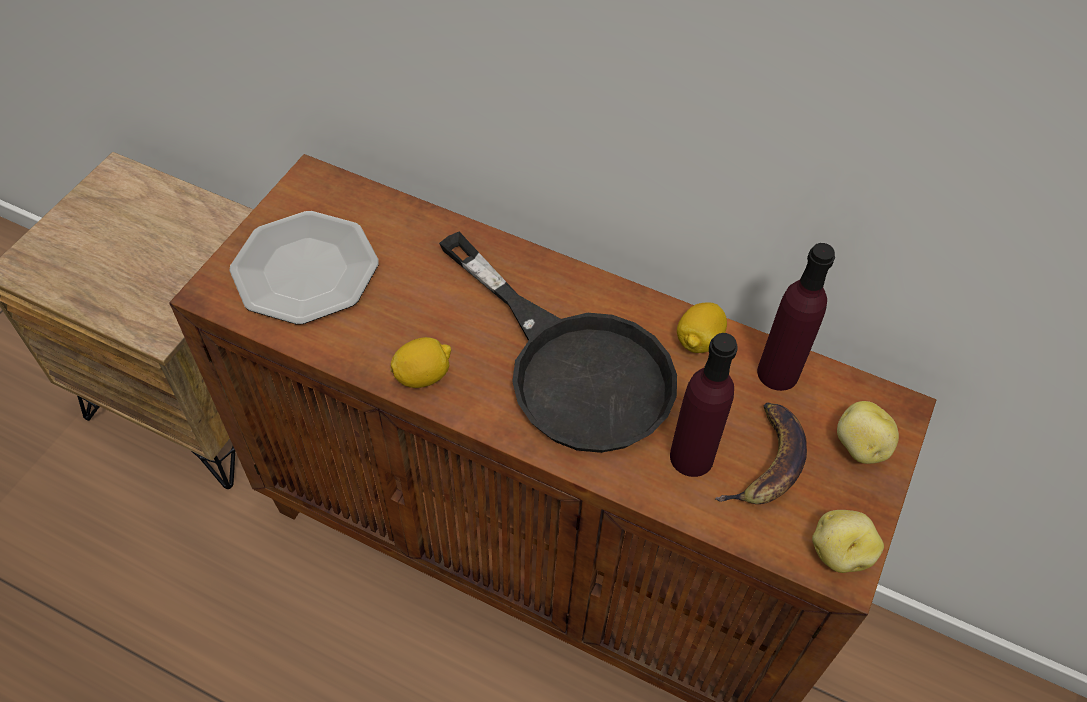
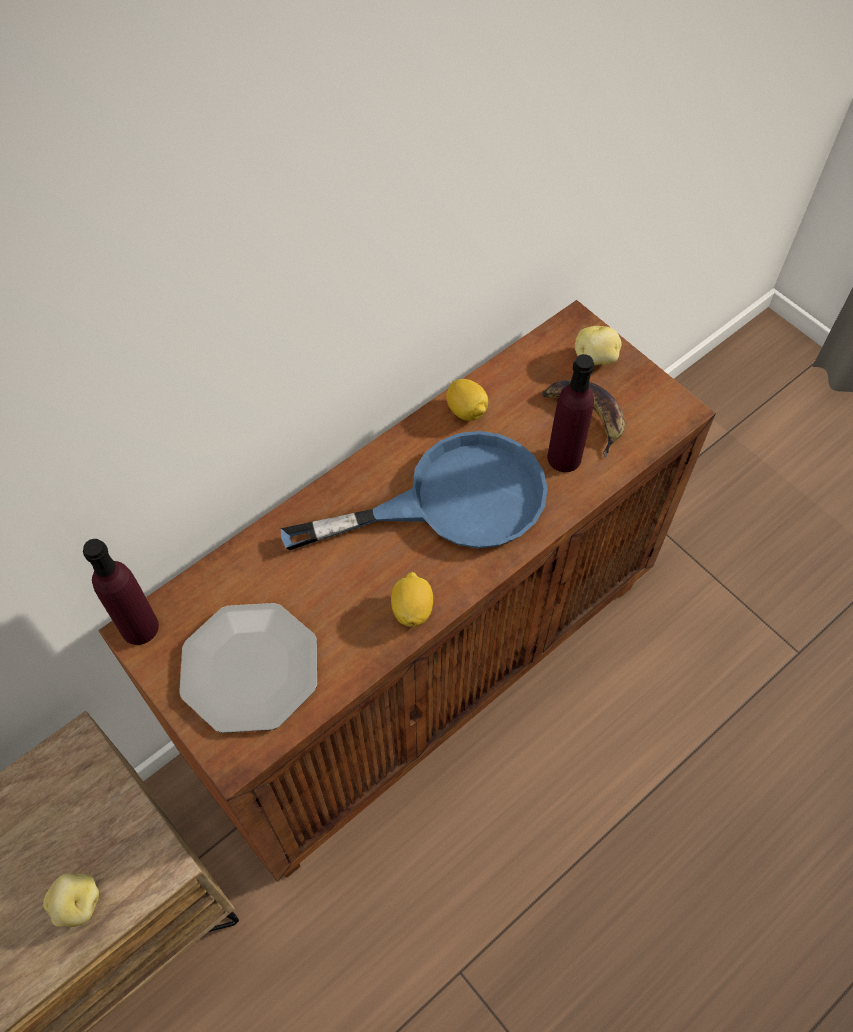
camera: 65 degrees left, 5 degrees up
(572, 366) = (451, 501): black frying pan -> blue frying pan
(778, 373) = (517, 376): purple bottle -> purple bottle (139, 627)
(839, 551) = (668, 407): potato -> potato (77, 903)

